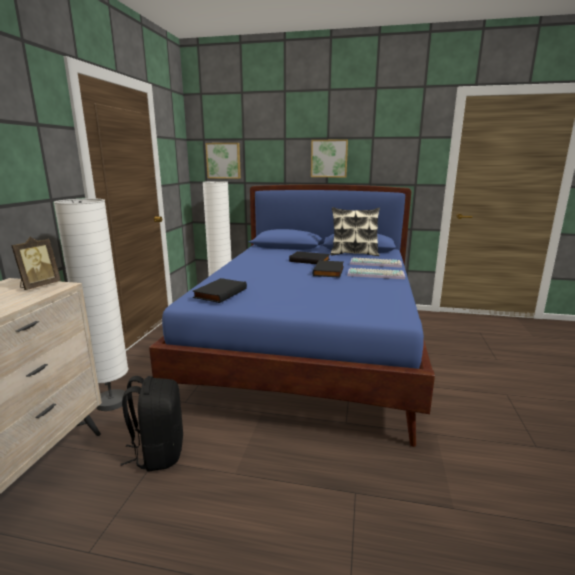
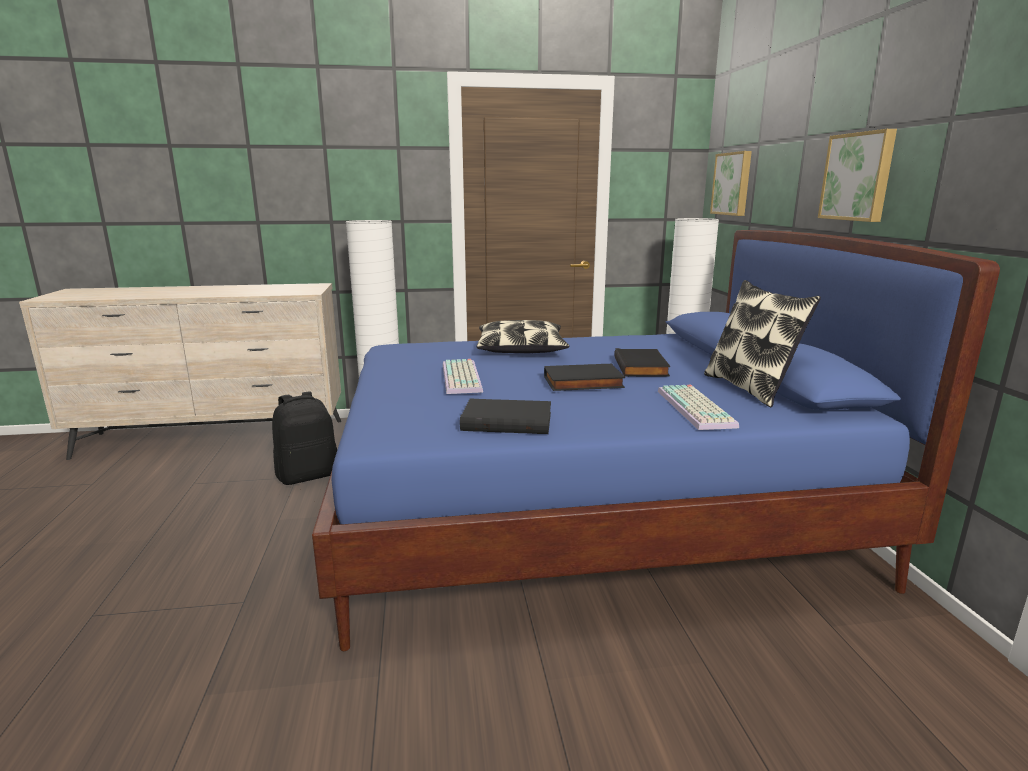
camera: 70 degrees right, 0 degrees up
(39, 286) = (308, 290): picture frame -> none
(219, 293) = (417, 349): black book -> black book (508, 421)
(248, 273) = (521, 349): none -> pillow
(376, 274) = (608, 413): keyboard -> keyboard (463, 378)

